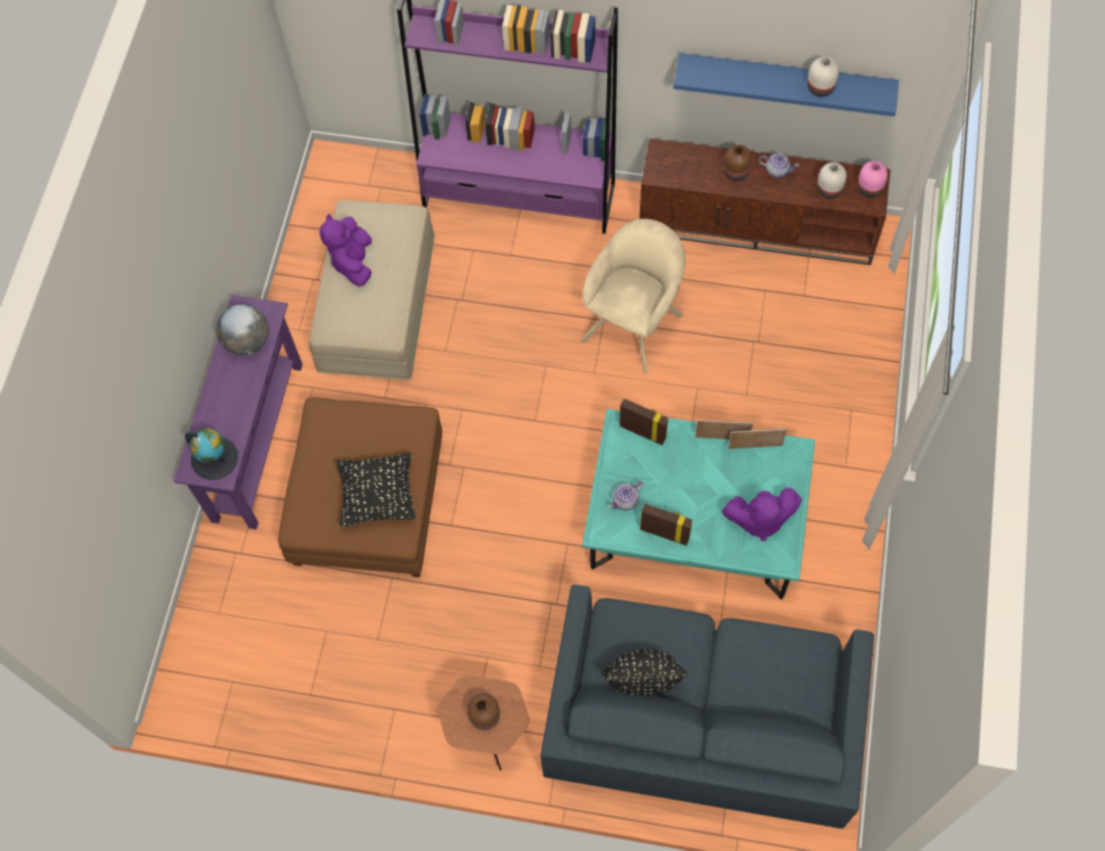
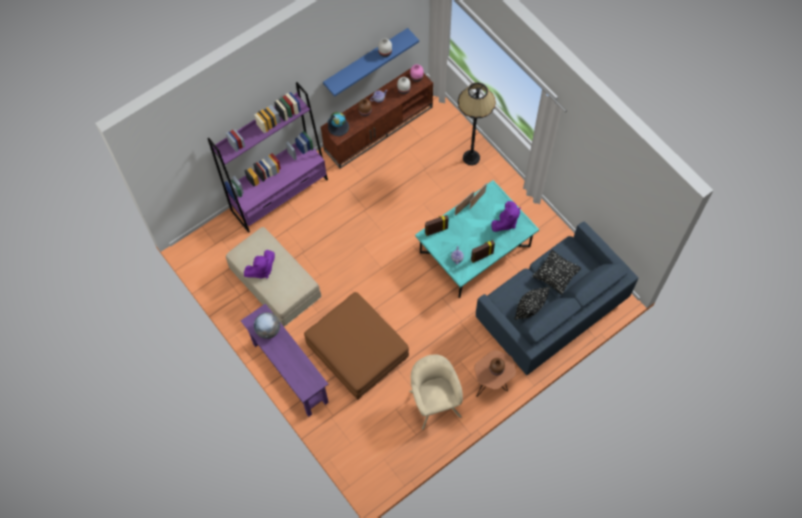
camera: 50 degrees left, 0 degrees up
(214, 458) = (307, 380): globe -> globe (338, 127)
(353, 262) = (261, 270): purple plush toy -> purple plush toy turned 75 degrees counterclockwise
(378, 497) = (373, 339): black pillow -> black pillow (555, 276)
(635, 323) = (376, 201): beige armchair -> beige armchair (434, 401)
(844, 388) = (471, 158): none -> black floor lamp

